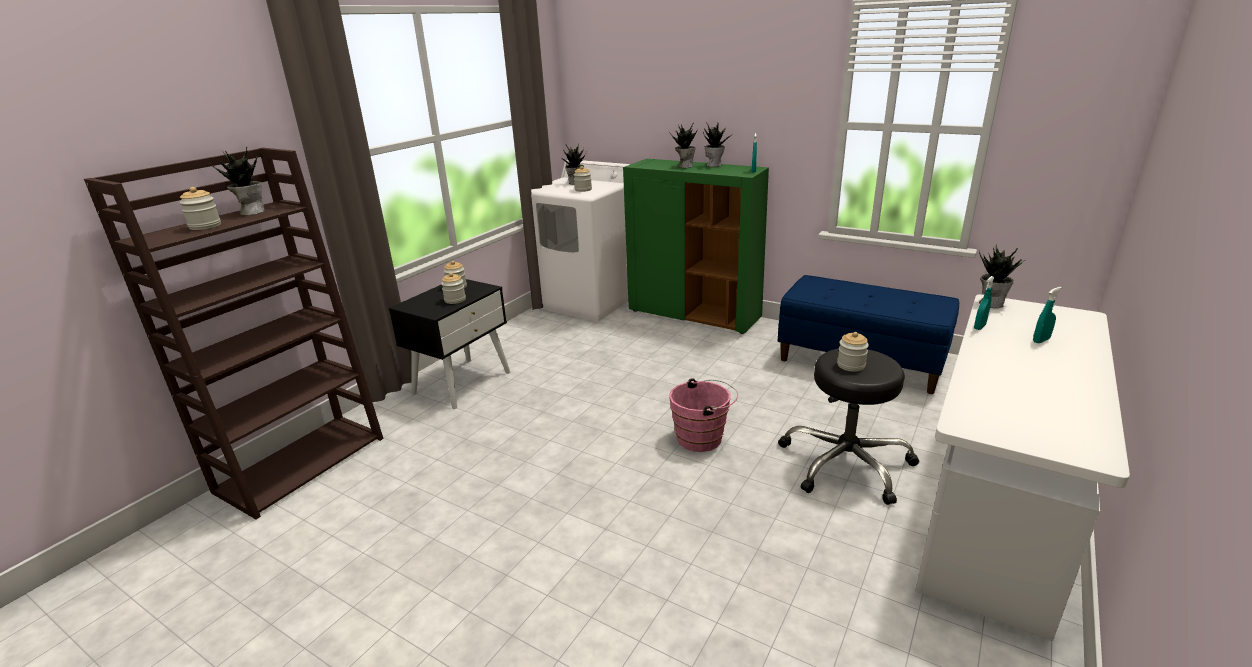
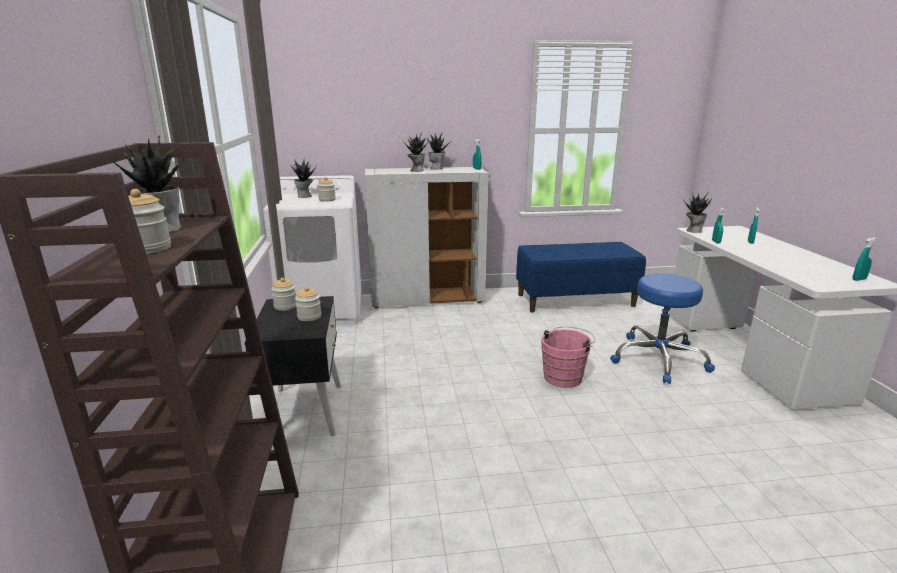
camera: 40 degrees left, 5 degrees down
(694, 315) = (427, 299): green cabinet -> white cabinet
(846, 463) = (659, 359): black stool -> blue stool
(851, 365) = (668, 283): jar -> none
(1068, 440) = (859, 279): none -> turquoise spray bottle

